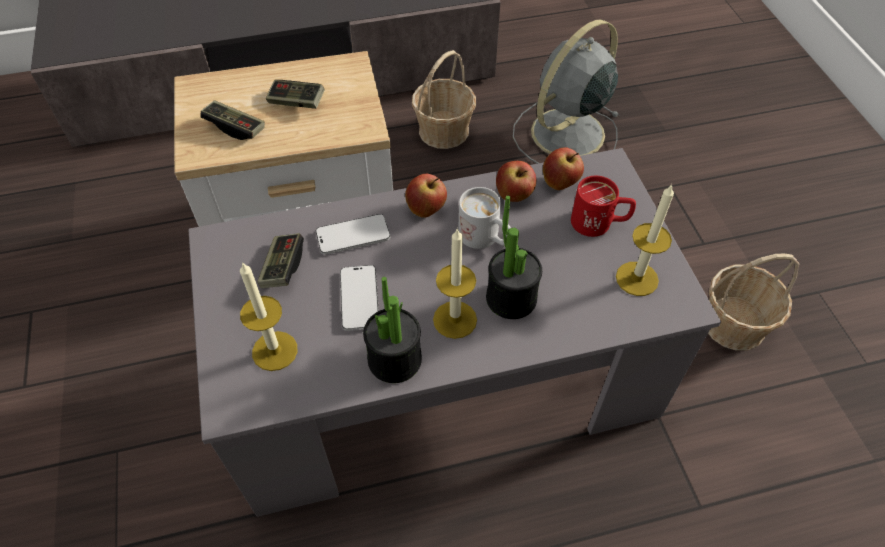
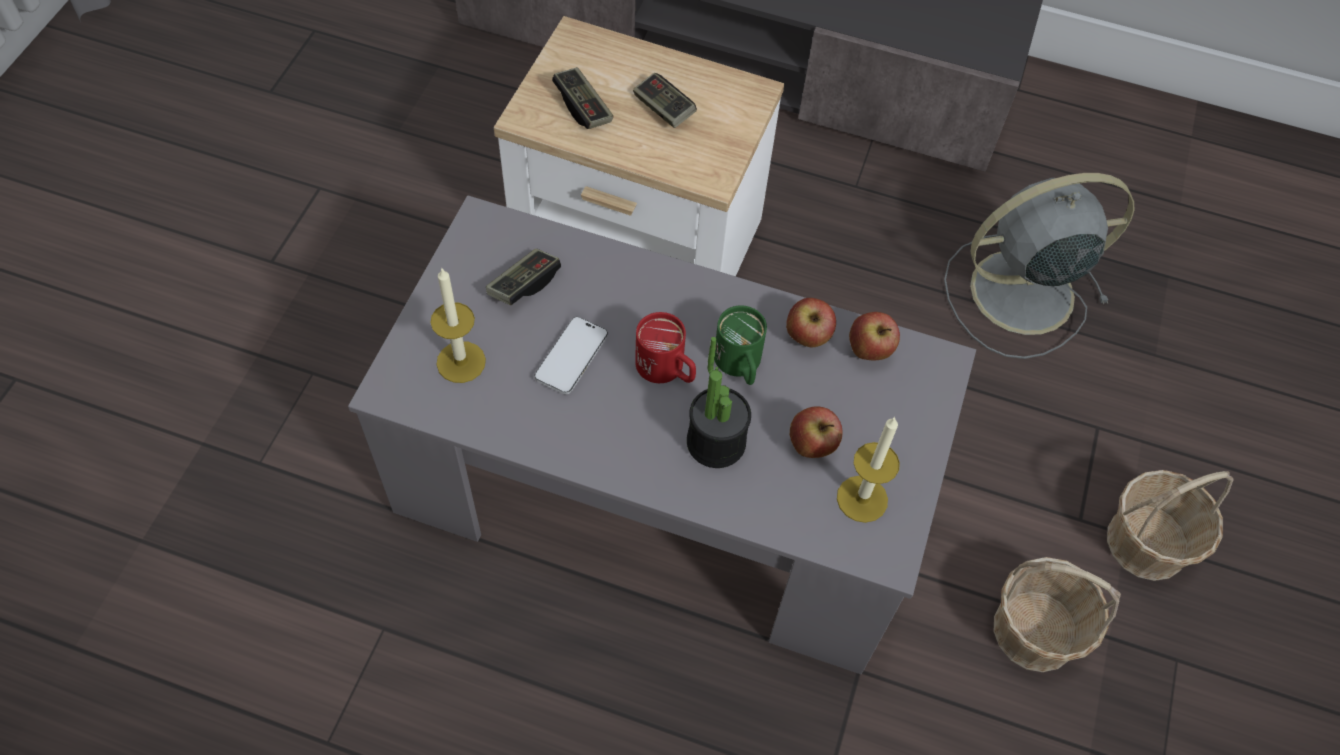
camera: 30 degrees right, 5 degrees up
(353, 236) = (612, 289): phone -> none
(394, 359) = (559, 435): potted plant -> none
(426, 210) = (705, 302): apple -> apple (812, 446)
(444, 131) = (872, 210): basket -> basket (1147, 543)
(455, 319) = (644, 430): candle -> none
(485, 238) = (740, 366): white mug -> green mug
(599, 223) = (874, 418): red mug -> red mug (667, 370)

